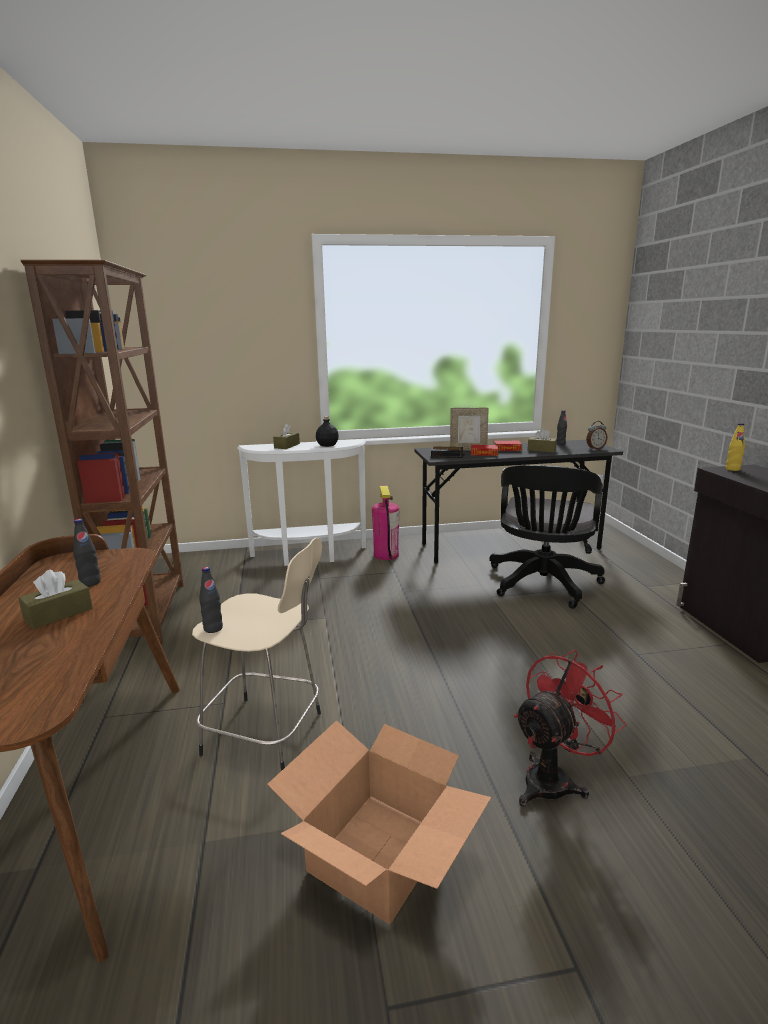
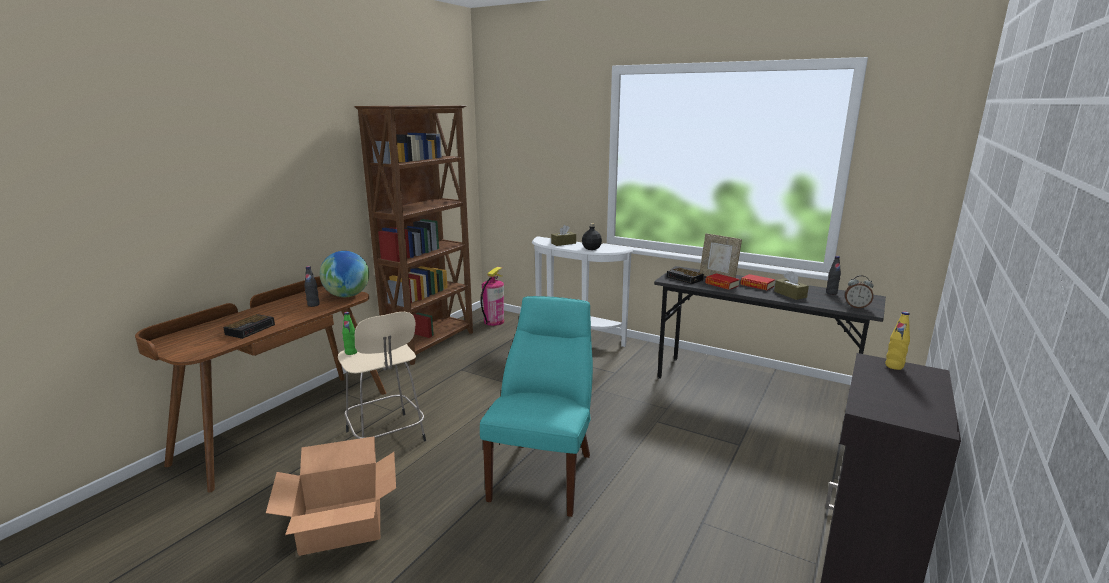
camera: 40 degrees right, 0 degrees up
(58, 614) = (276, 315): brown tissue box -> none
(60, 643) = (251, 329): none -> alarm clock
(119, 558) = (347, 296): none -> globe
(213, 628) = (351, 352): black bottle -> green bottle
(386, 555) = (630, 357): fire extinguisher -> fire extinguisher (494, 321)
(481, 680) = (544, 473): none -> turquoise chair
(542, 585) = (721, 431): black office chair -> none
(554, 779) = (482, 554): red fan -> none

